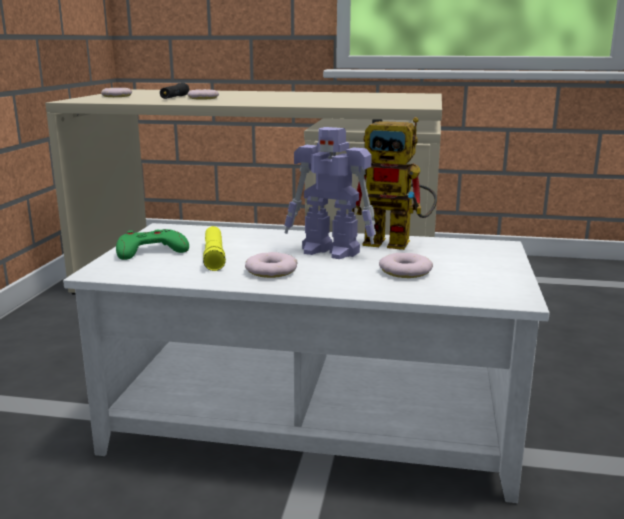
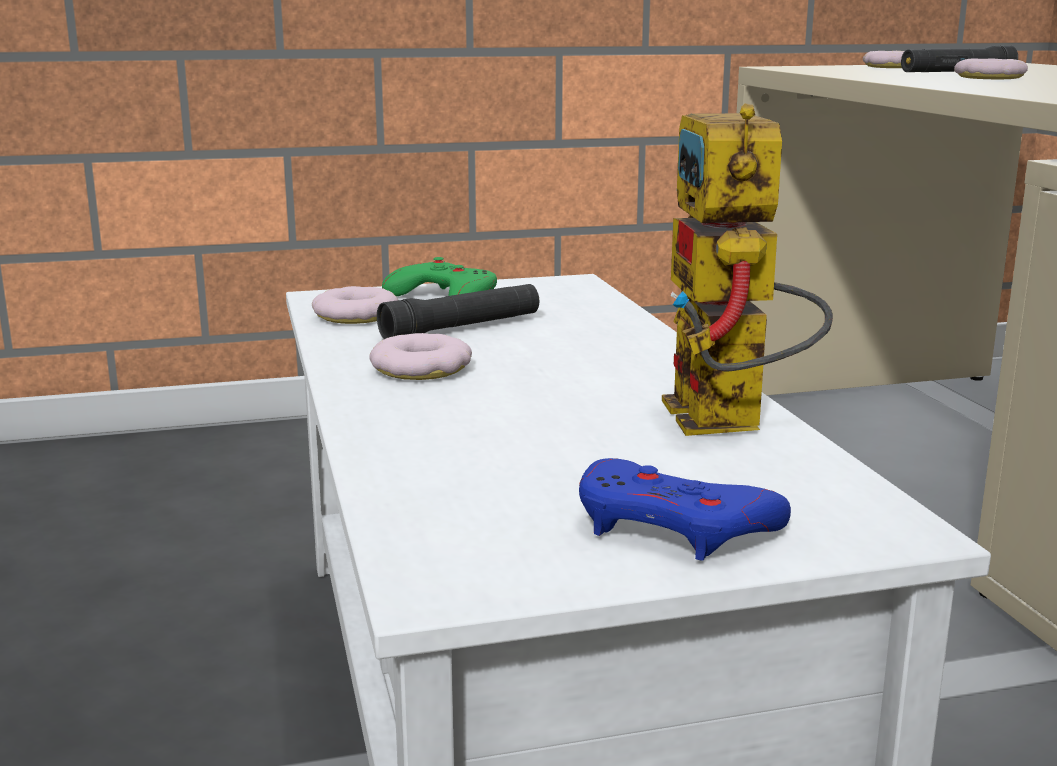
camera: 65 degrees right, 0 degrees up
(214, 256) = (462, 328): yellow flashlight -> black flashlight
(331, 251) = (587, 385): toy robot -> none
(405, 271) = (526, 455): donut -> donut (356, 315)
(485, 265) = (673, 525): none -> blue game controller

